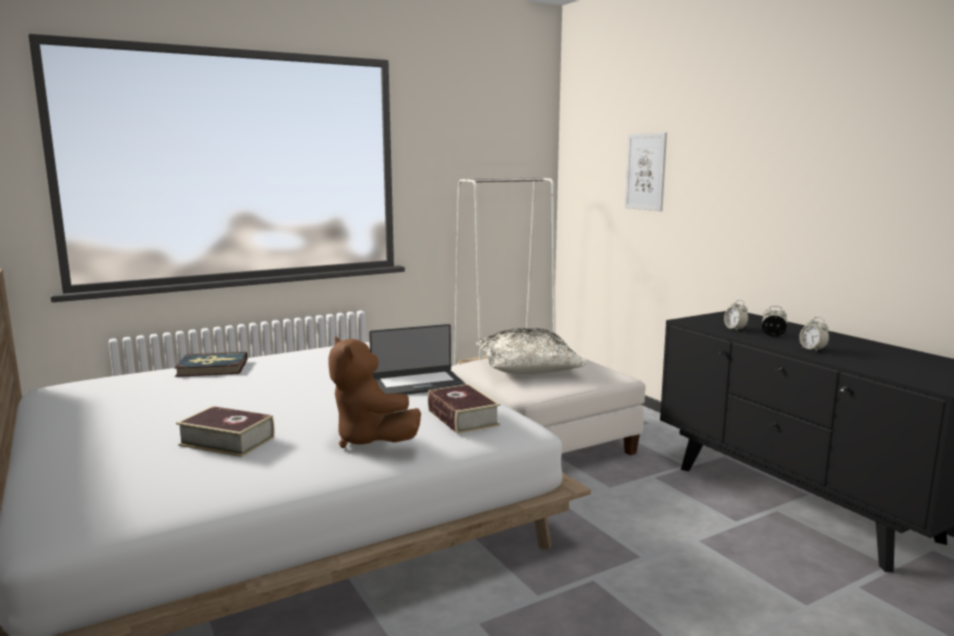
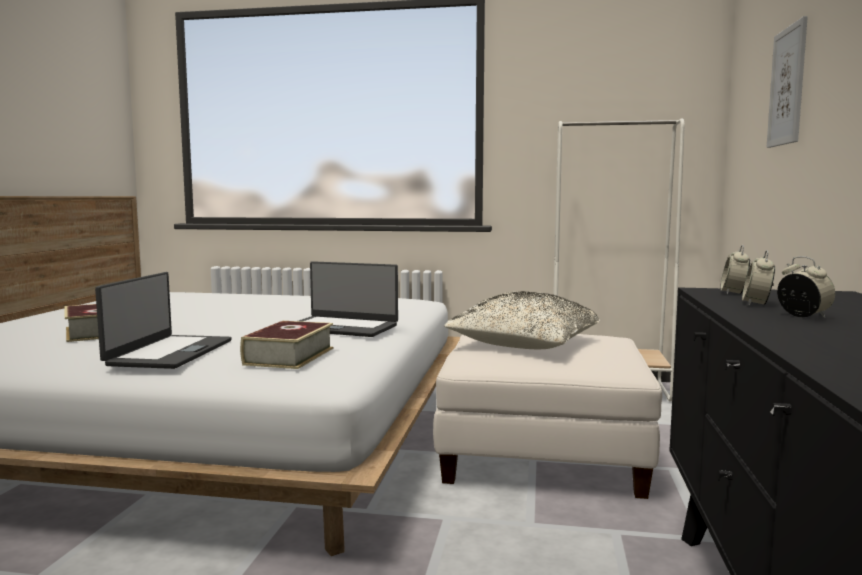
camera: 40 degrees right, 5 degrees down
(212, 368) = (244, 295): book -> none
(370, 439) = (169, 352): brown plush toy -> laptop
(812, 349) = (817, 337): alarm clock -> alarm clock (733, 293)

